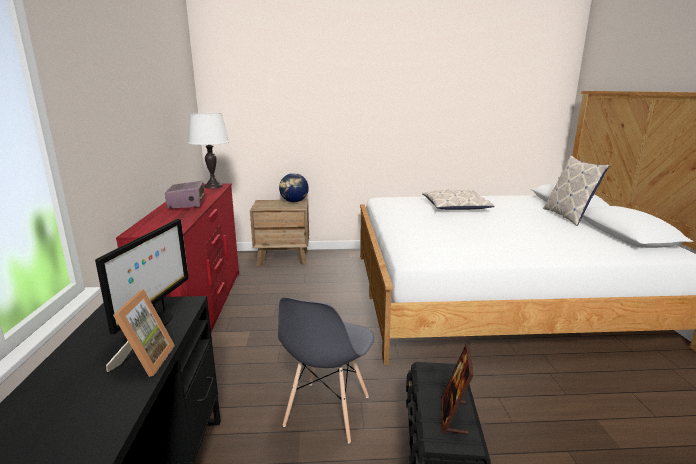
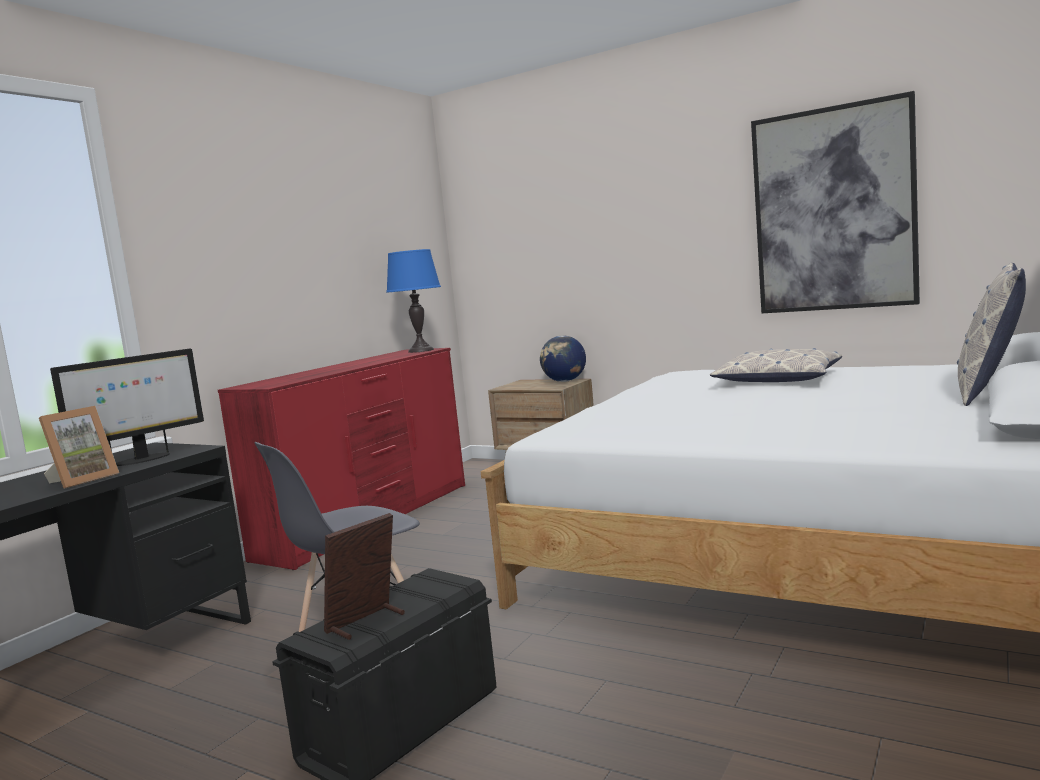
camera: 35 degrees right, 10 degrees down
(187, 204) = (348, 365): radio -> none
(213, 186) = (421, 350): white table lamp -> blue table lamp
(454, 112) = (833, 210): none -> picture

